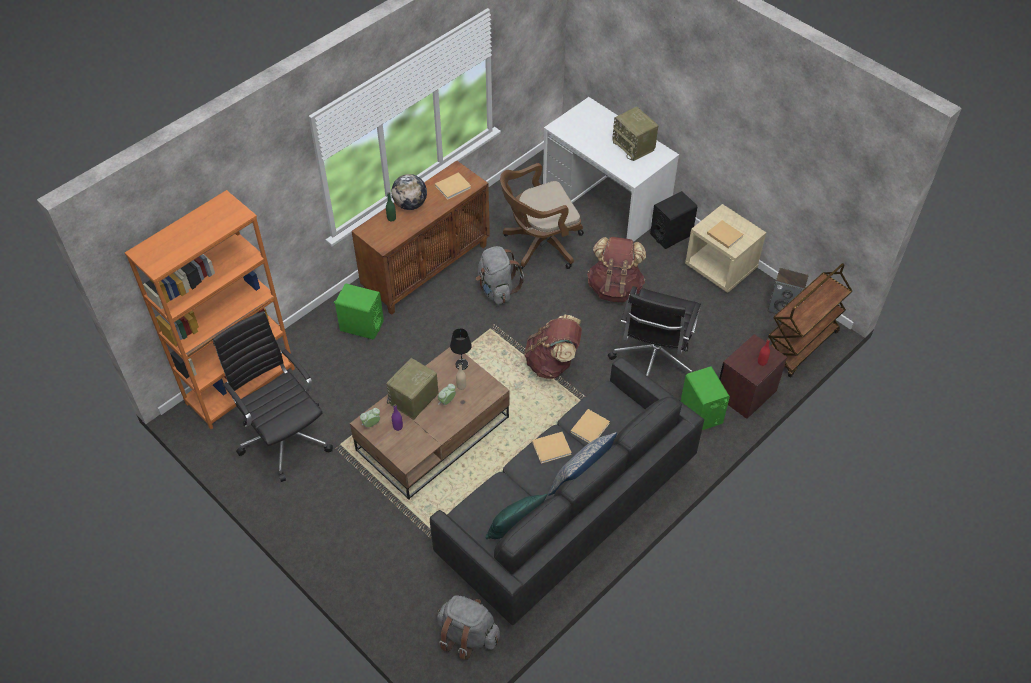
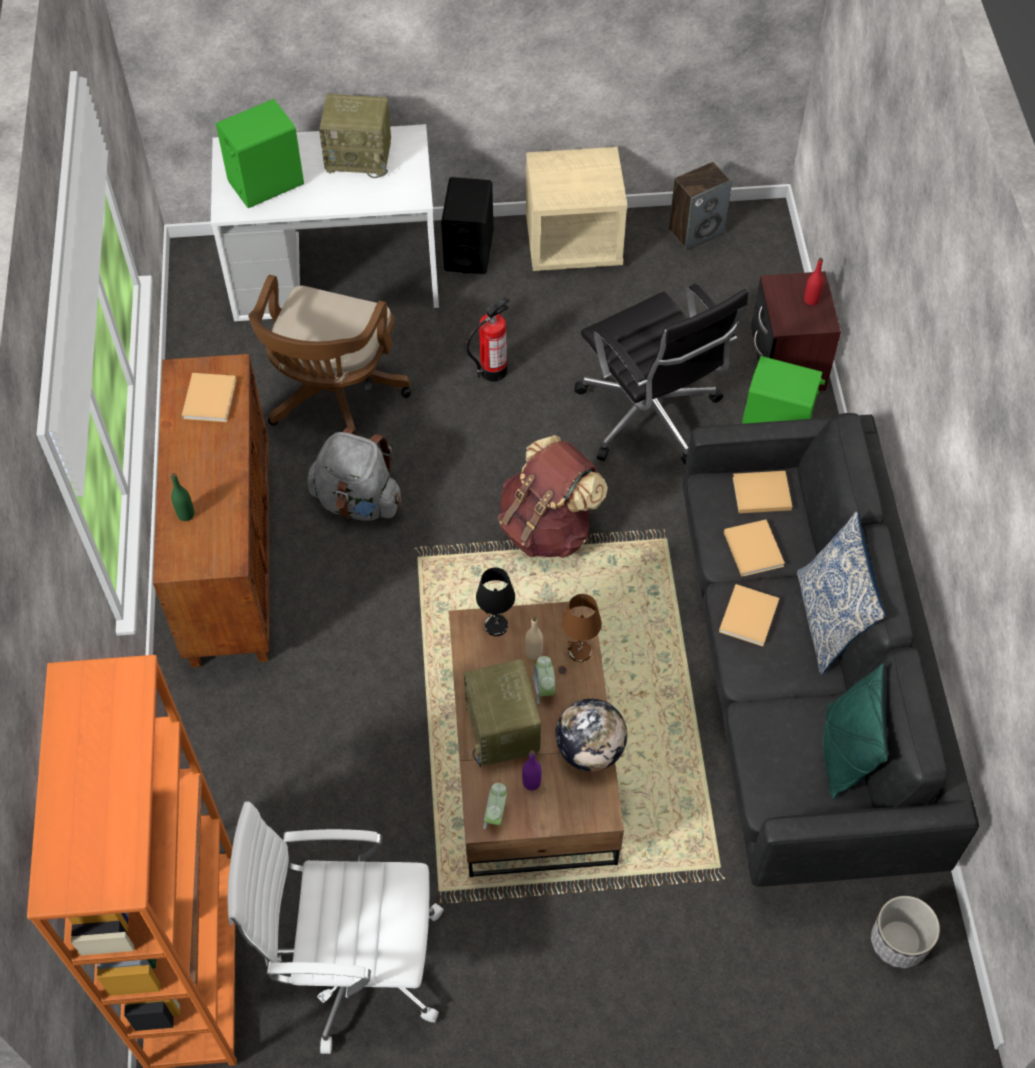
camera: 50 degrees left, 5 degrees up
(284, 437) = (353, 961): black office chair -> white office chair
(361, 326) = (248, 714): green speaker -> green speaker (265, 183)
(410, 204) = (185, 473): globe -> globe (590, 750)
(467, 635) = (898, 942): grey backpack -> planter
(477, 402) = (579, 652): none -> brown table lamp
(615, 288) = (493, 370): brown backpack -> fire extinguisher
(724, 234) = (578, 187): beige book -> beige book (759, 493)
(800, 346) = (767, 259): brown cart -> none

